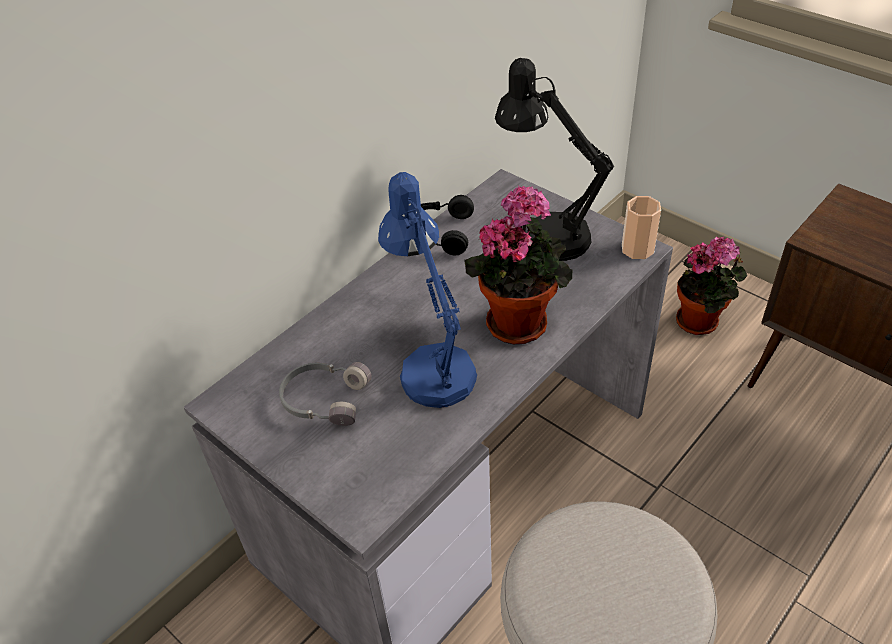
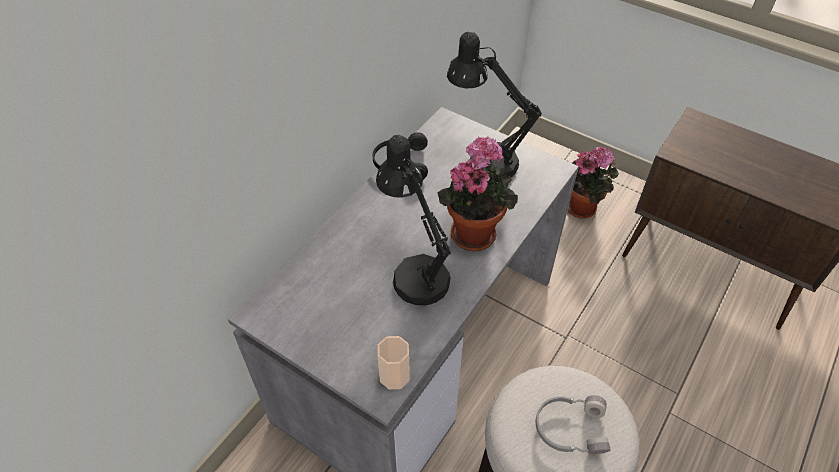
camera: 10 degrees left, 5 degrees up
(324, 399) = (337, 304): grey headphones -> grey headphones (570, 428)
(432, 366) = (415, 272): blue table lamp -> black table lamp
(637, 249) = (553, 169): cup -> cup (394, 376)

